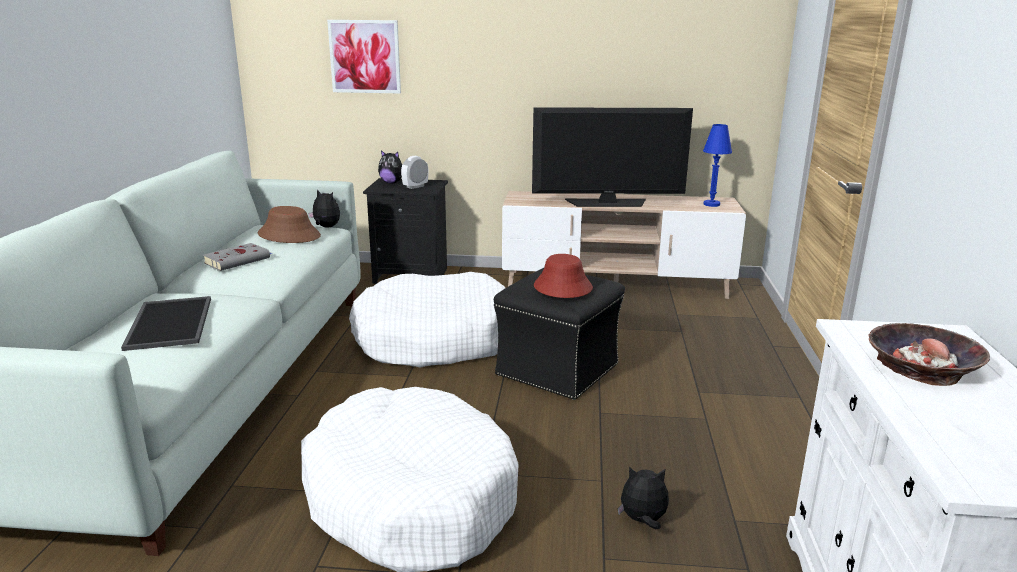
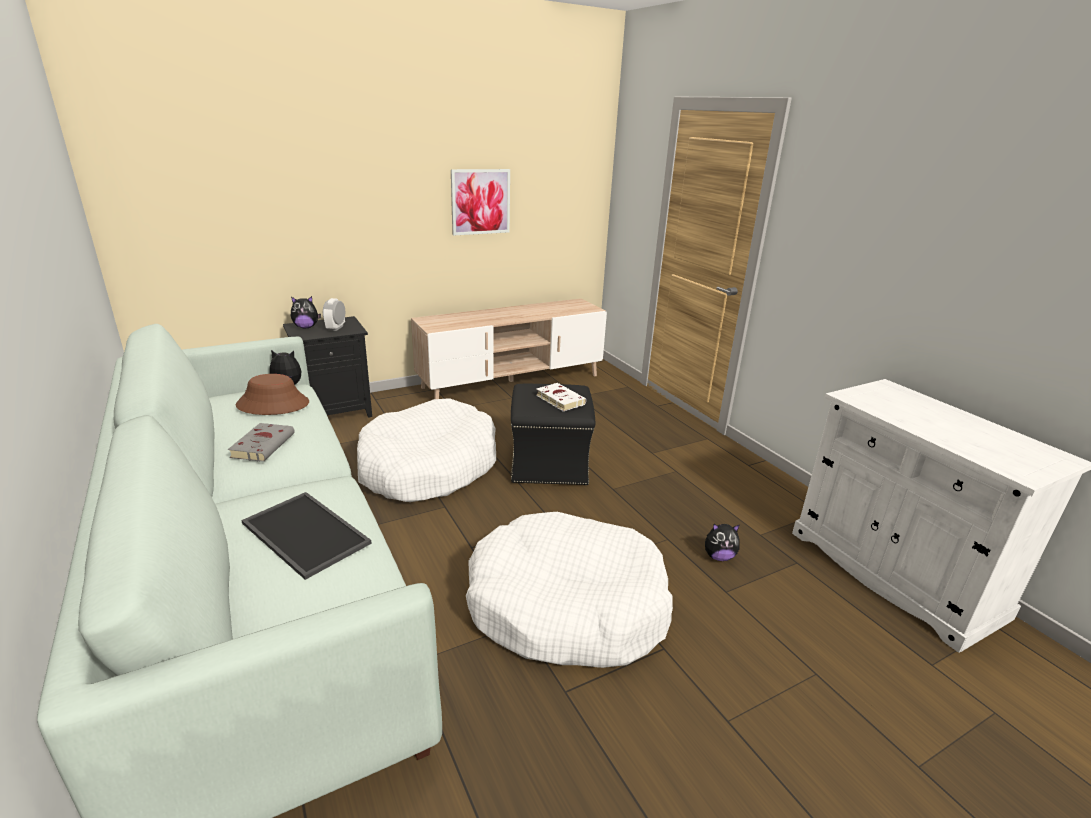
camera: 35 degrees left, 5 degrees up
(365, 56) = (253, 201): picture -> picture (480, 202)
(562, 287) = (559, 399): red hat -> white book
(607, 203) = (505, 317): television -> none
(643, 521) = (718, 556): plush toy -> plush toy turned 150 degrees counterclockwise
(711, 204) = (576, 307): blue table lamp -> none
(922, 366) = (910, 411): bowl -> none

